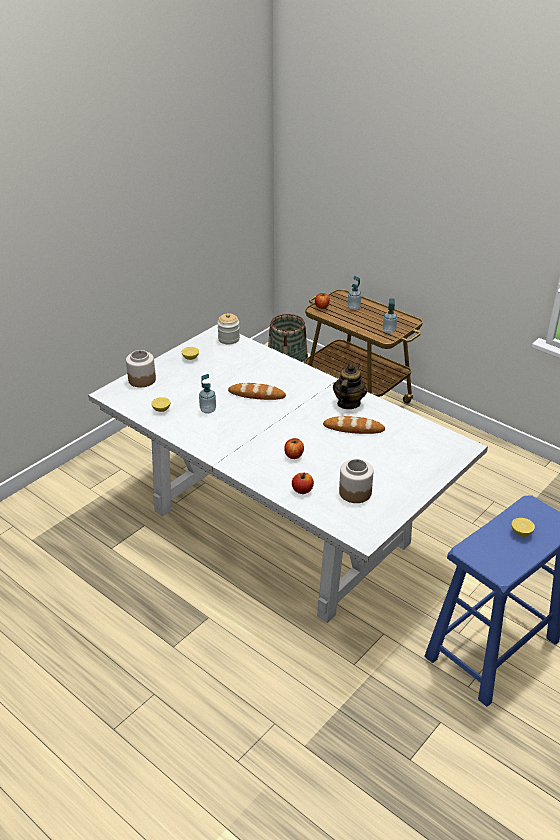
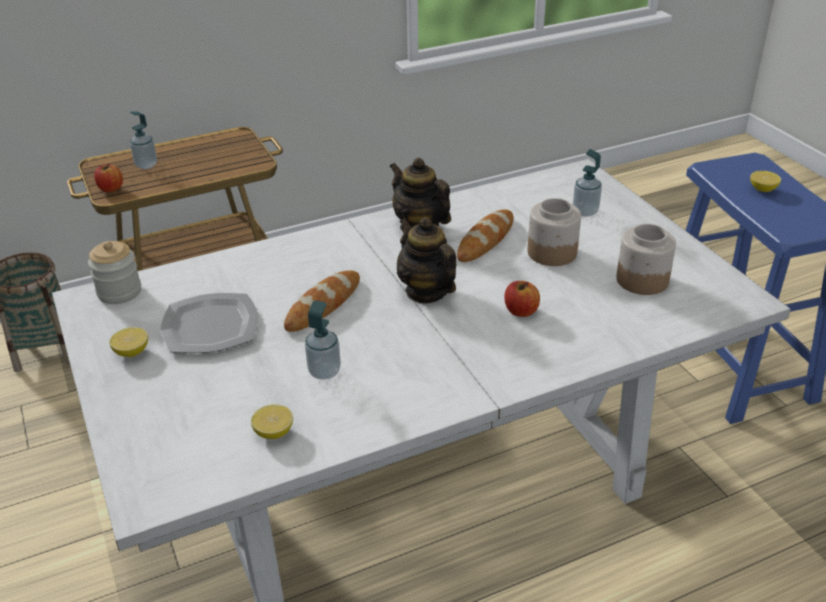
camera: 65 degrees left, 0 degrees up
(142, 379) = (141, 437): jar -> jar (551, 252)
(221, 370) = (211, 326): none -> plate
(290, 421) = (426, 291): none -> teapot
(302, 490) = (615, 326): apple -> none
(389, 330) = (241, 156): soap dispenser -> soap dispenser (585, 211)

